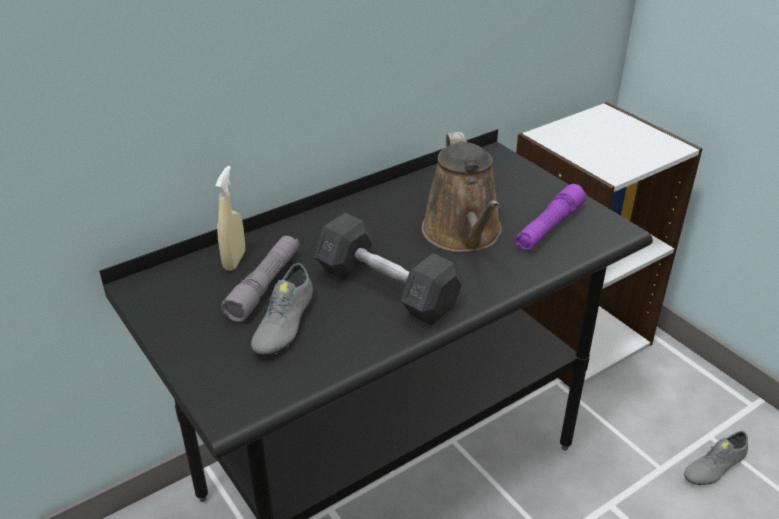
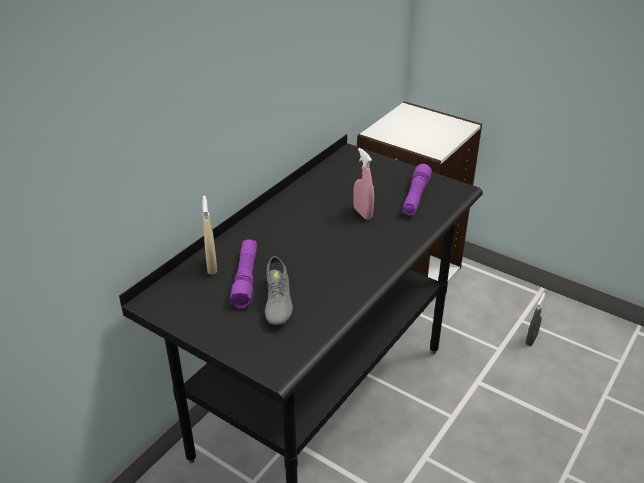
camera: 20 degrees left, 0 degrees up
(264, 285) = (245, 278): grey flashlight -> purple flashlight
(386, 289) = (333, 262): grey dumbbell -> none
(463, 234) = (362, 213): brown watering can -> pink spray bottle
(714, 467) = (531, 339): grey shoe -> grey spray bottle

